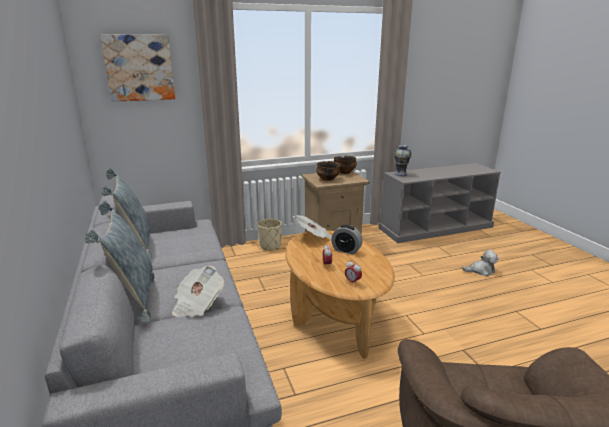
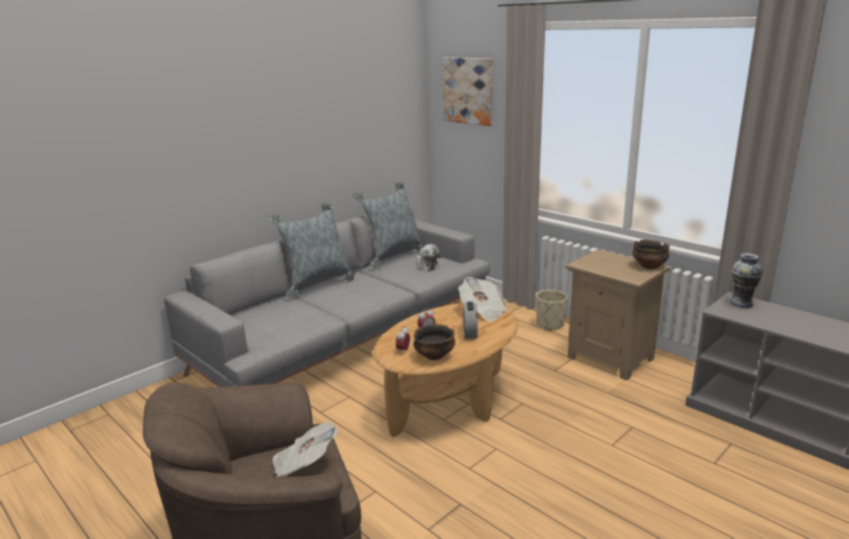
camera: 65 degrees right, 0 degrees up
(197, 304) = (330, 306): newspaper -> newspaper (304, 464)
(327, 179) = (603, 264): bowl -> bowl (434, 356)
(481, 271) = (699, 500): plush toy -> plush toy (426, 266)

